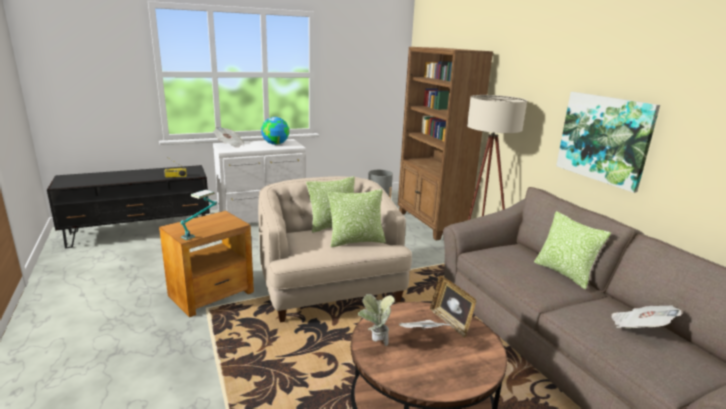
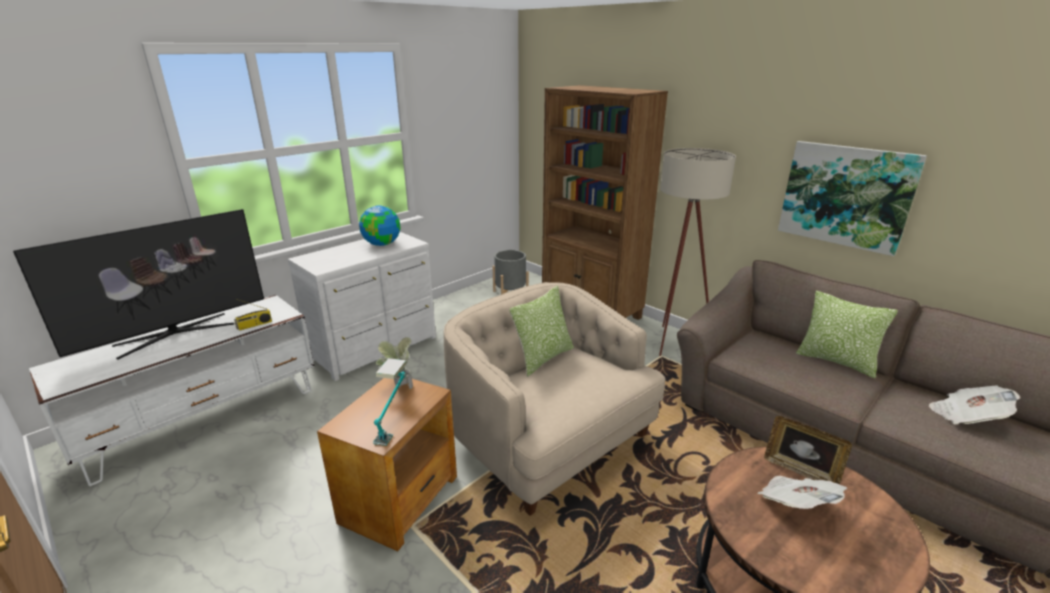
camera: 20 degrees left, 5 degrees up
(132, 173) = (174, 334): none -> television
(140, 231) = (205, 419): black tv stand -> white tv stand
(229, 145) = (317, 258): newspaper -> none
(356, 241) = (595, 377): pillow -> none
(375, 342) = (756, 534): potted plant -> potted plant (399, 388)

